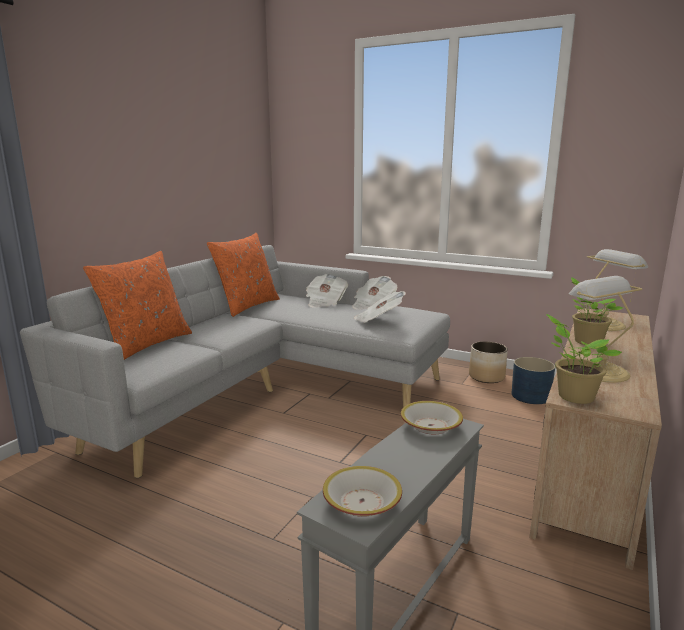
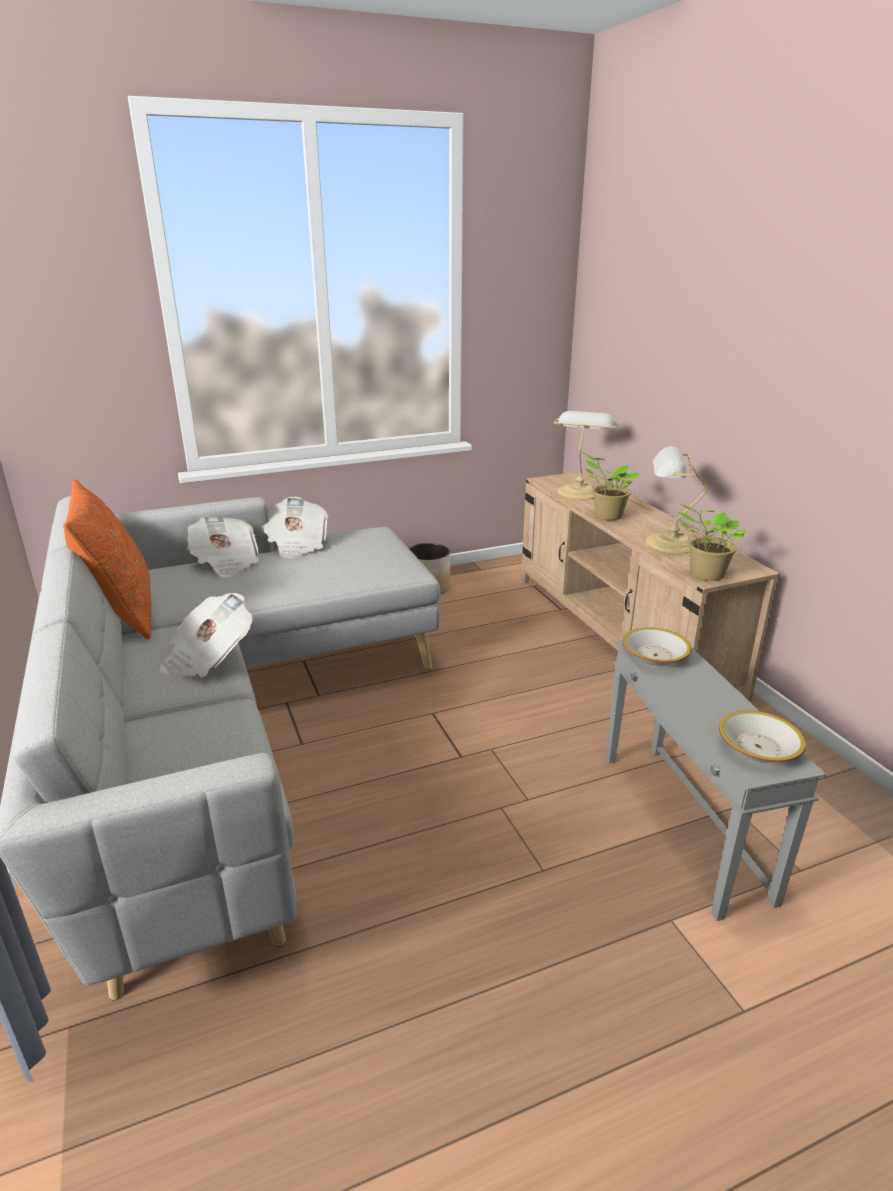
camera: 50 degrees left, 10 degrees up
(146, 344) = (127, 747): orange pillow -> none
(378, 320) = (350, 563): newspaper -> newspaper (208, 657)
(531, 396) = (494, 591): blue planter -> none

